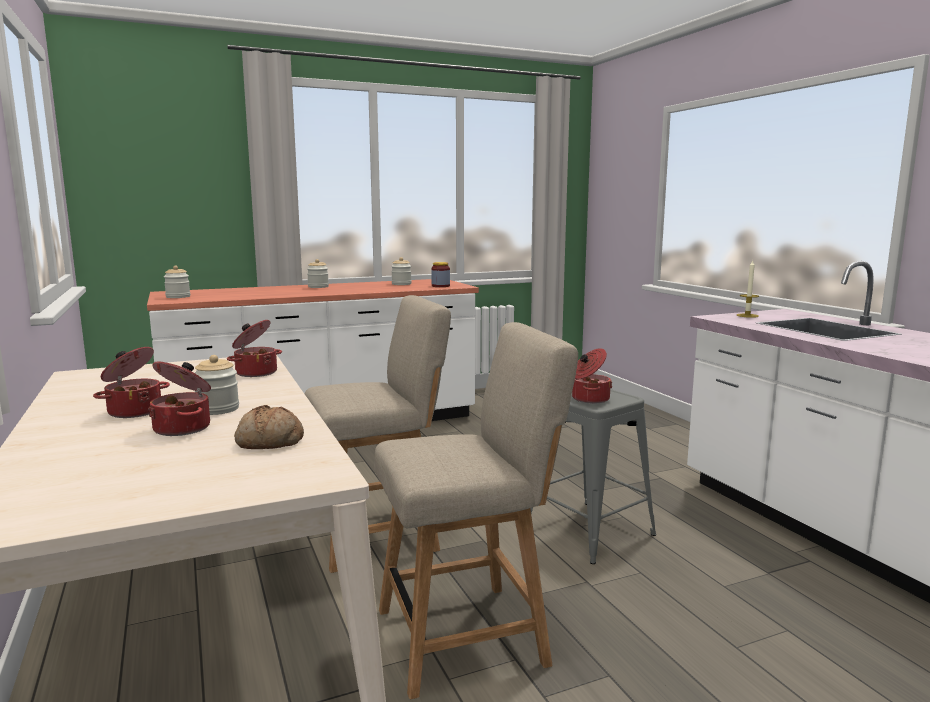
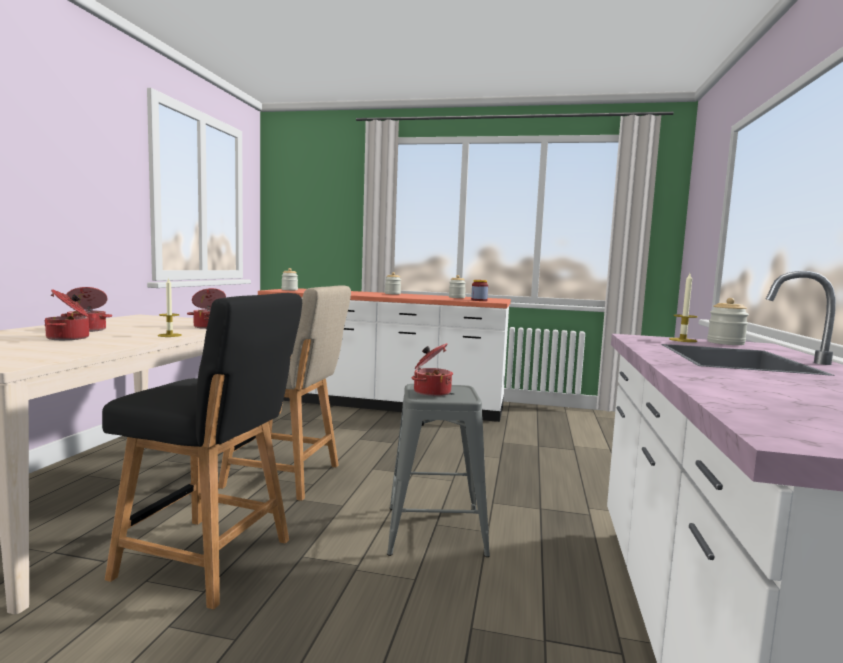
camera: 35 degrees right, 5 degrees down
(218, 409) = (117, 335): jar -> jar (725, 343)
(269, 442) = (65, 349): bread -> none
(276, 395) = (169, 335): none -> candle
(469, 634) = (211, 560): beige chair -> black chair

